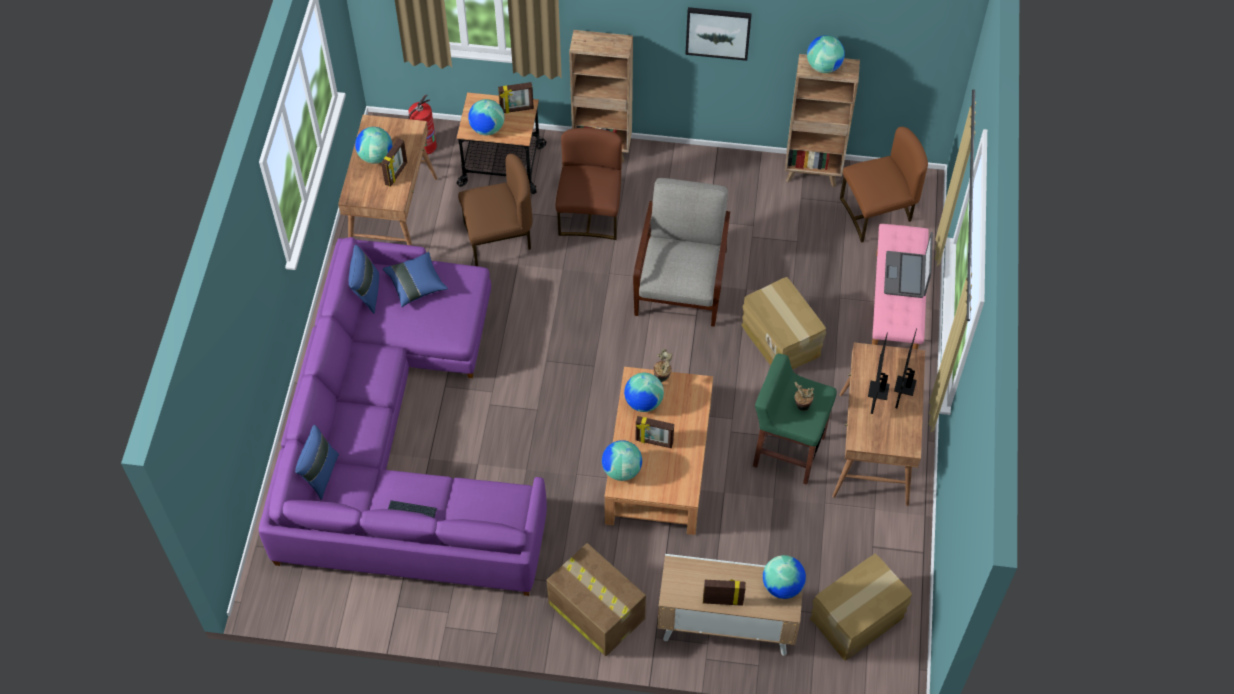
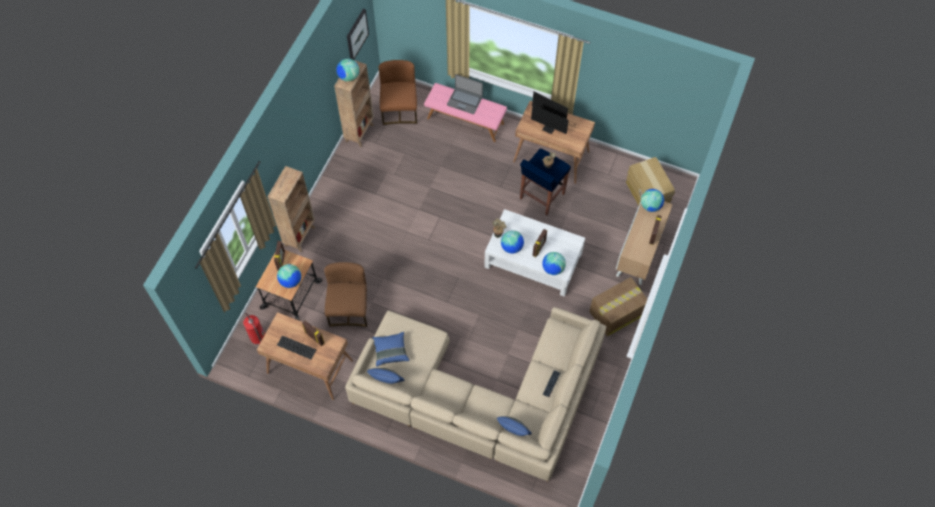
camera: 75 degrees left, 5 degrees up
(375, 156) = (296, 348): globe -> keyboard
(396, 441) = (480, 396): purple sofa -> beige sofa
(590, 214) = (348, 254): brown chair -> none
(658, 463) = (532, 260): brown coffee table -> white coffee table
(681, 281) = (413, 218): grey armchair -> none
(718, 32) = (306, 119): picture -> picture (356, 34)
(781, 340) = (469, 179): cardboard box -> none
(787, 451) = (541, 196): green stool -> blue stool

